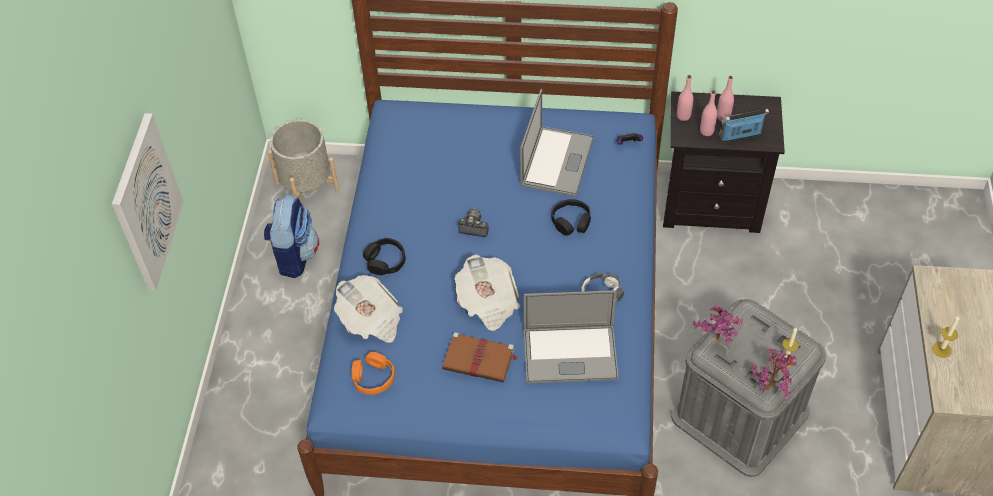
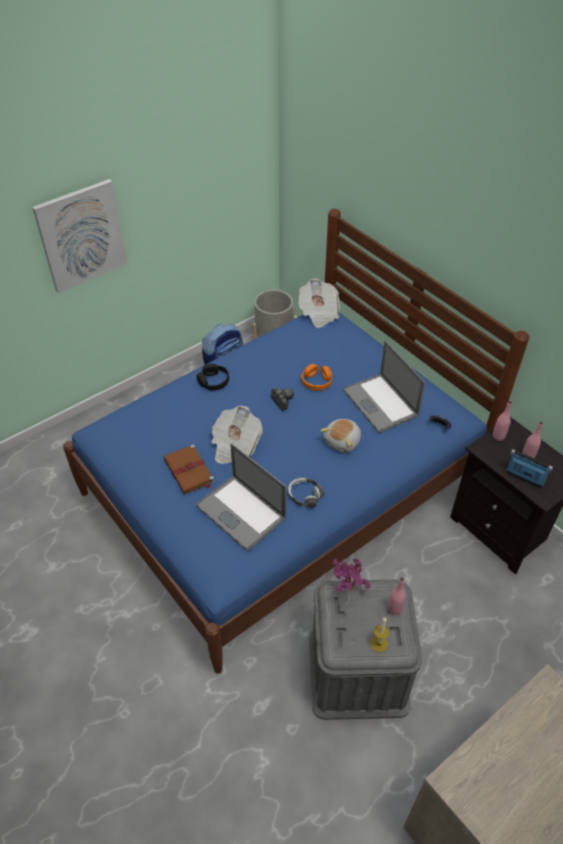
camera: 45 degrees right, 5 degrees down
(371, 320) = (166, 404): newspaper -> newspaper (318, 313)
(373, 378) = (127, 433): orange headphones -> orange headphones (316, 381)
(557, 161) = (380, 403): laptop -> laptop turned 90 degrees clockwise
(571, 221) = (343, 441): black headphones -> plush toy
(706, 131) = (503, 457): pink bottle -> pink bottle (394, 609)
(770, 388) = (344, 651): potted plant -> none
(941, 349) = (491, 742): candle -> none

